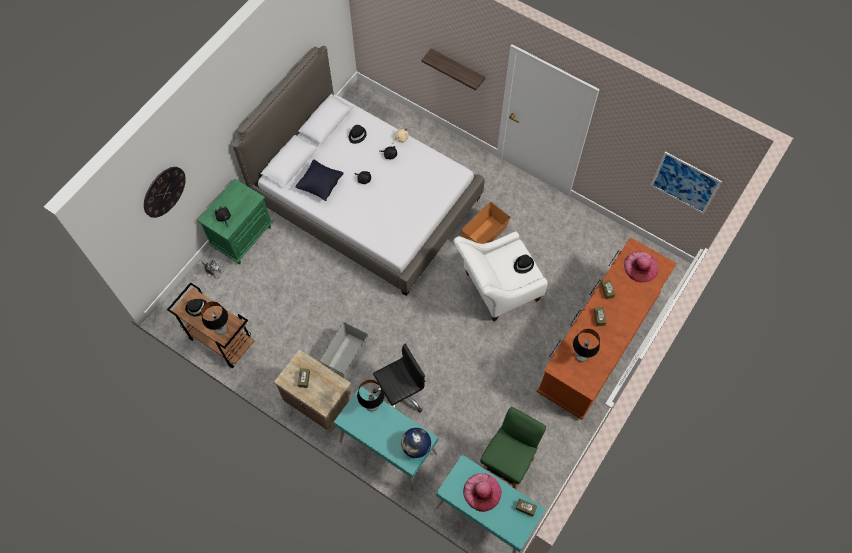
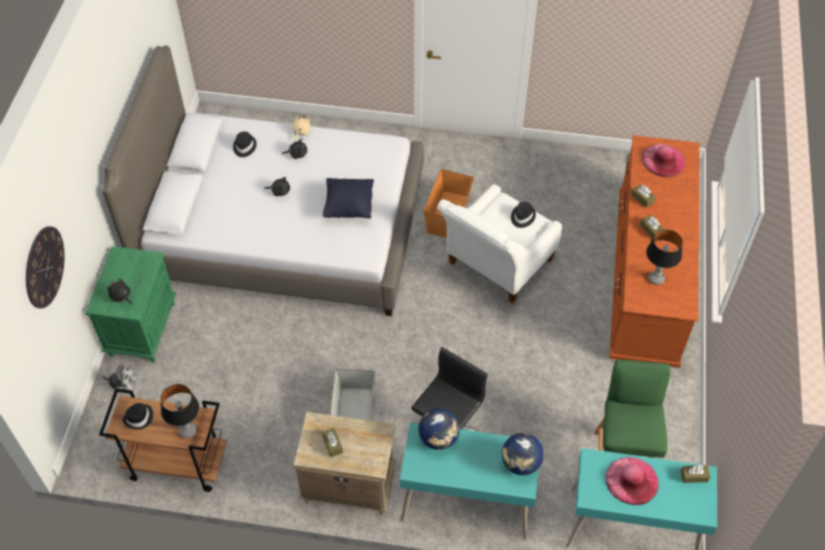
camera: 25 degrees left, 10 degrees down
(320, 185) = (227, 217): black pillow -> black pillow (349, 206)
(372, 405) = (438, 438): table lamp -> globe
(457, 69) = (343, 19): shelf -> none
(685, 182) = (672, 44): picture -> none

